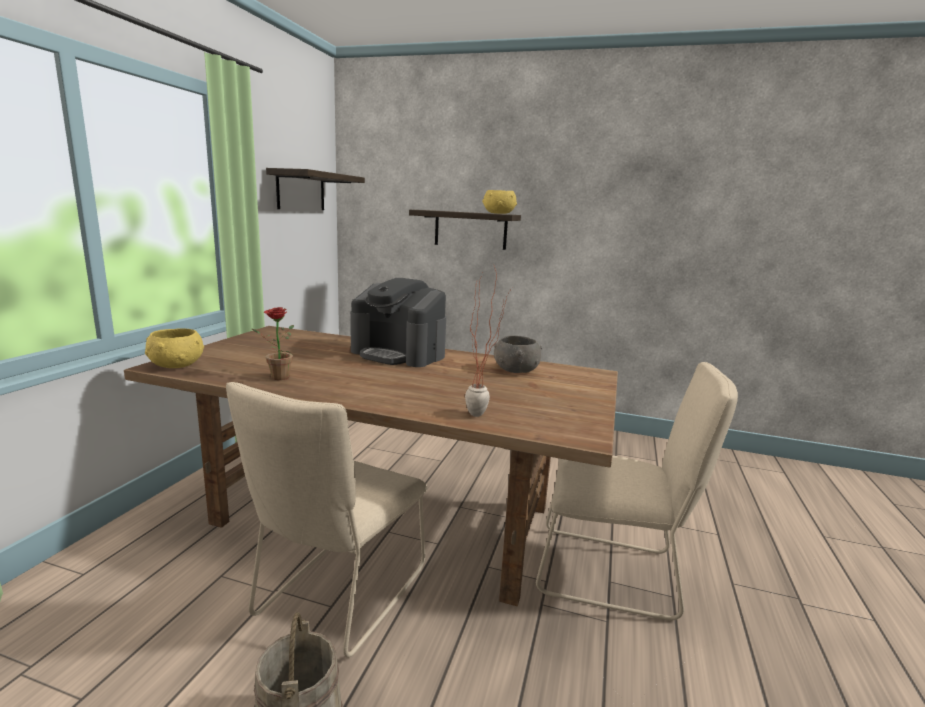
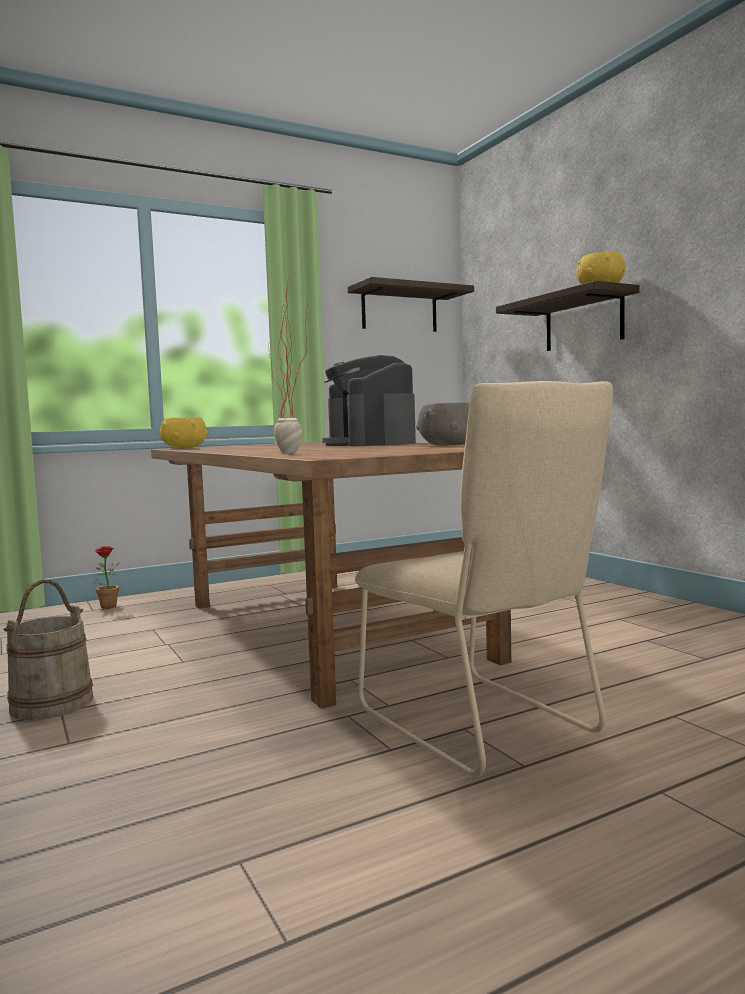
camera: 45 degrees right, 10 degrees down
(276, 377) = (222, 448): potted plant -> potted plant (106, 606)
(338, 596) = (198, 658): beige chair -> none

